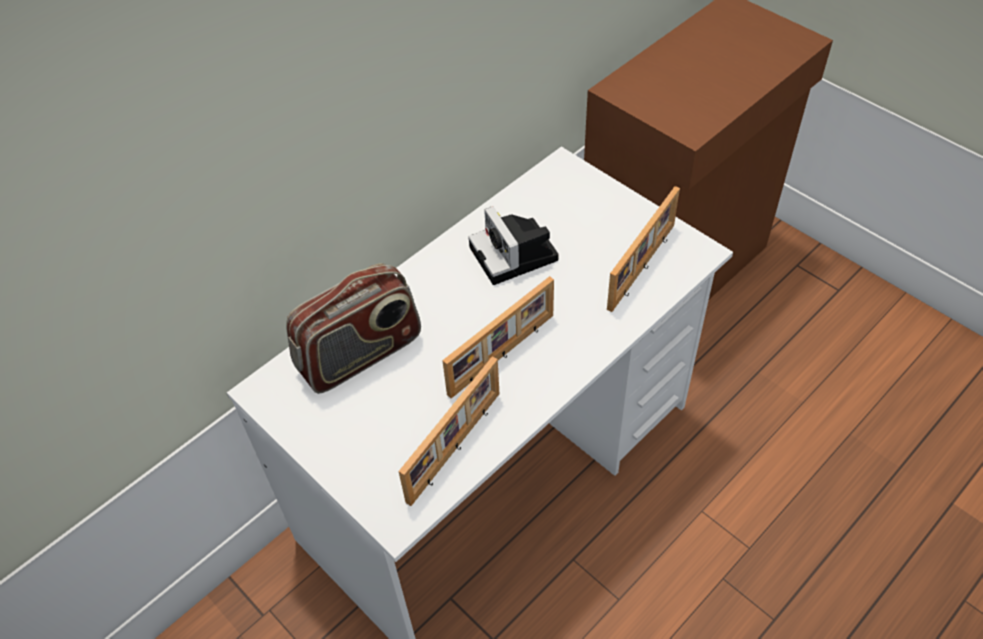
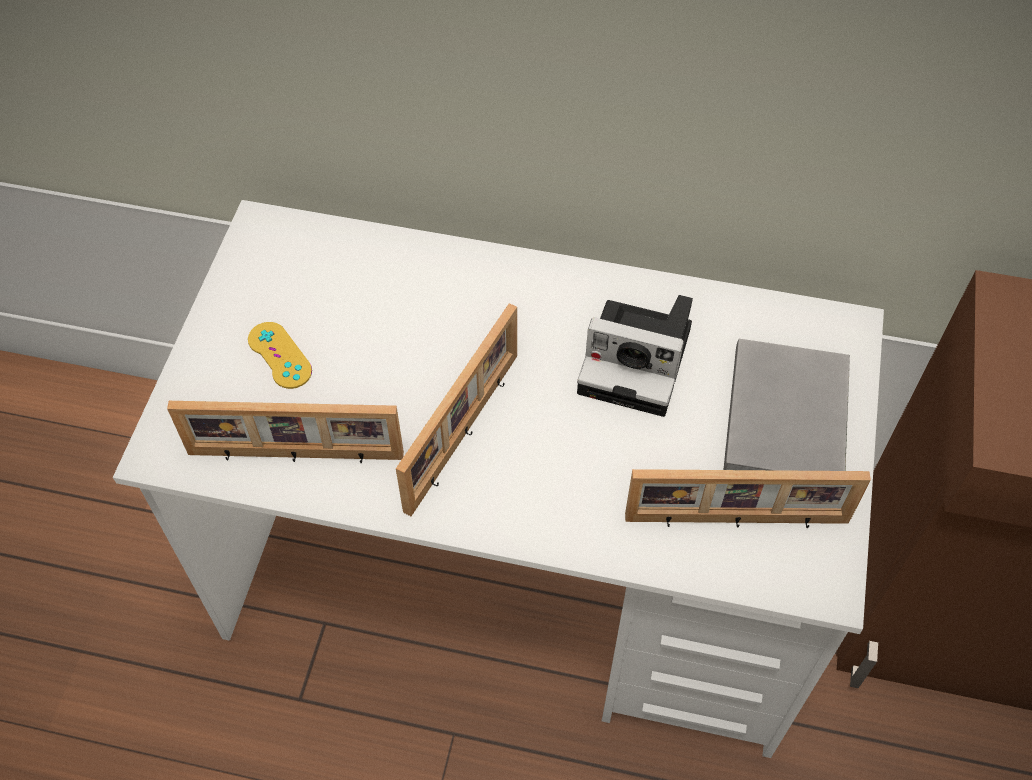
camera: 55 degrees right, 5 degrees up
(360, 355) = (369, 287): radio -> none
(373, 424) = (279, 355): none -> yellow game controller
(503, 355) = (465, 432): picture frame -> picture frame turned 75 degrees counterclockwise
(516, 255) = (640, 360): camera -> camera turned 105 degrees counterclockwise
(595, 214) = (788, 414): none -> grey book

